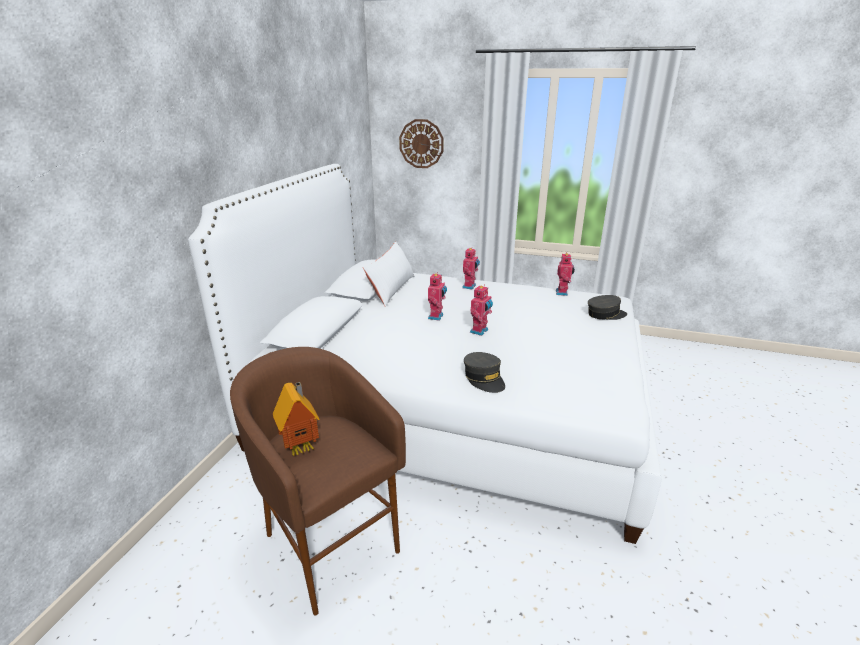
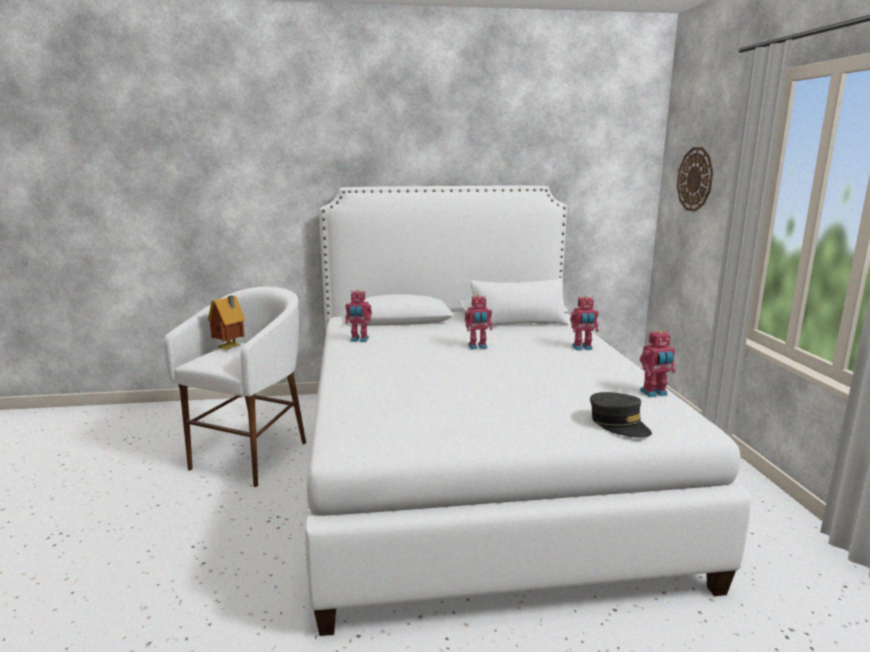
camera: 65 degrees right, 10 degrees down
(328, 545) = (252, 456): brown stool -> white stool
(480, 331) = (466, 367): toy robot -> toy robot (359, 340)
(484, 379) = (365, 381): grey cap -> none

